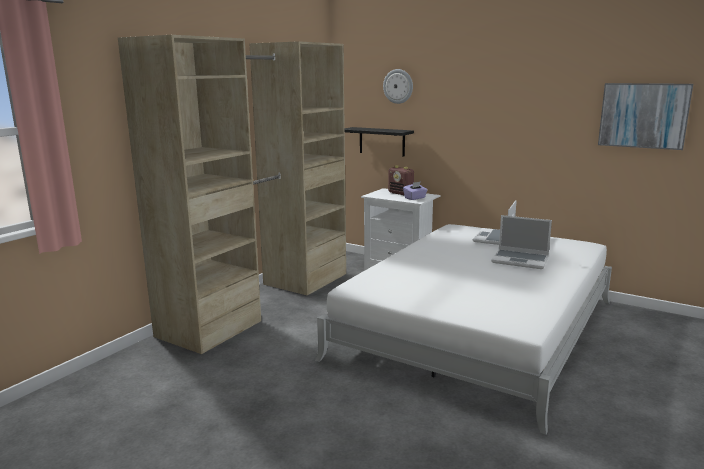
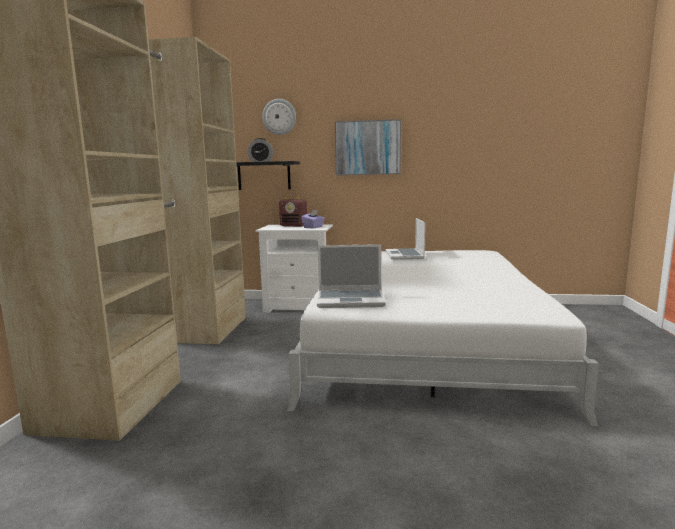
camera: 25 degrees left, 5 degrees down
(377, 129) = (261, 161): none -> alarm clock
(521, 260) = (454, 266): laptop -> laptop (351, 300)
(643, 115) = (517, 132): picture -> picture (368, 148)

